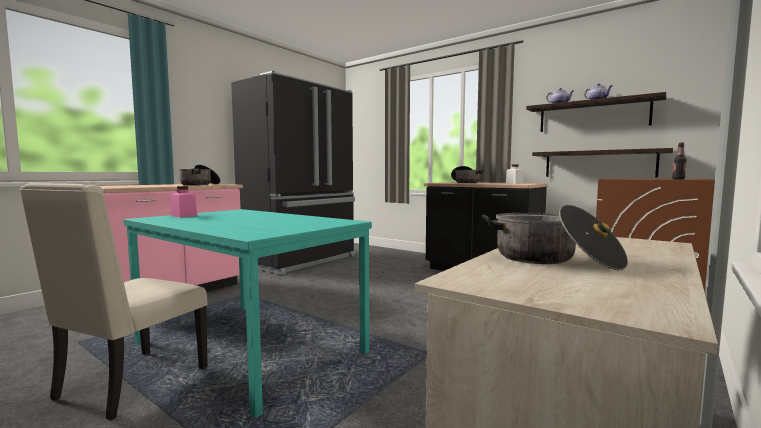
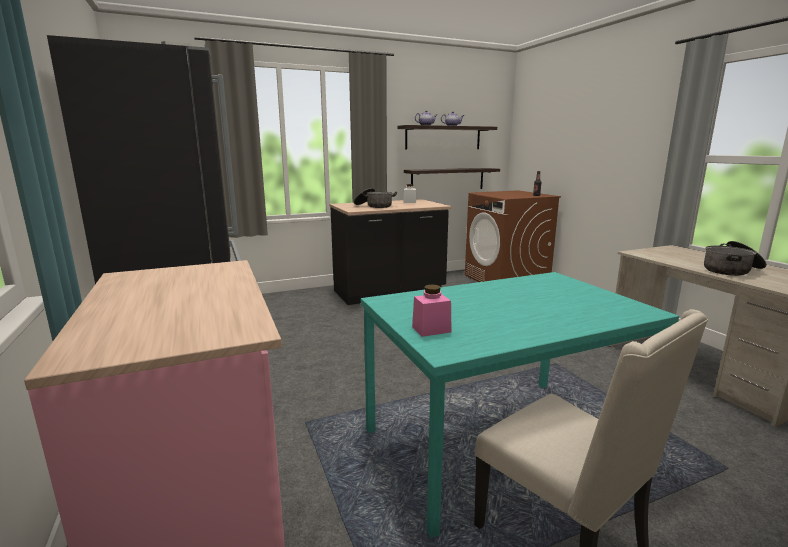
camera: 60 degrees left, 10 degrees up
(200, 184) = (210, 278): cooking pot -> none

